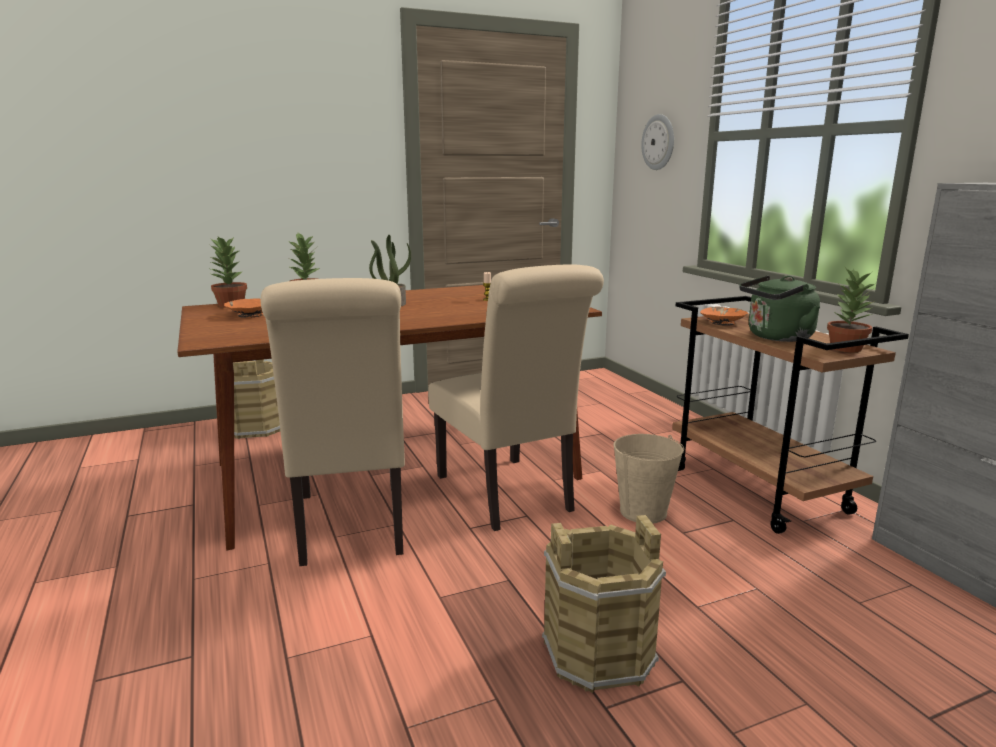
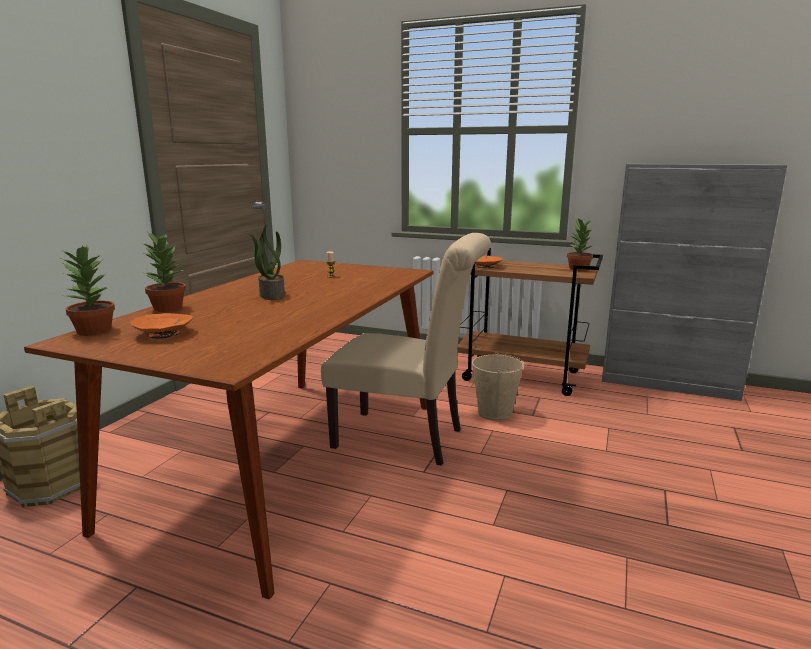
camera: 45 degrees left, 0 degrees up
(351, 528) = (342, 517): beige chair -> none
(599, 653) = (617, 500): brown bucket -> none
(659, 142) = (345, 134): wall clock -> none
(776, 337) = (536, 269): green kettle -> none

